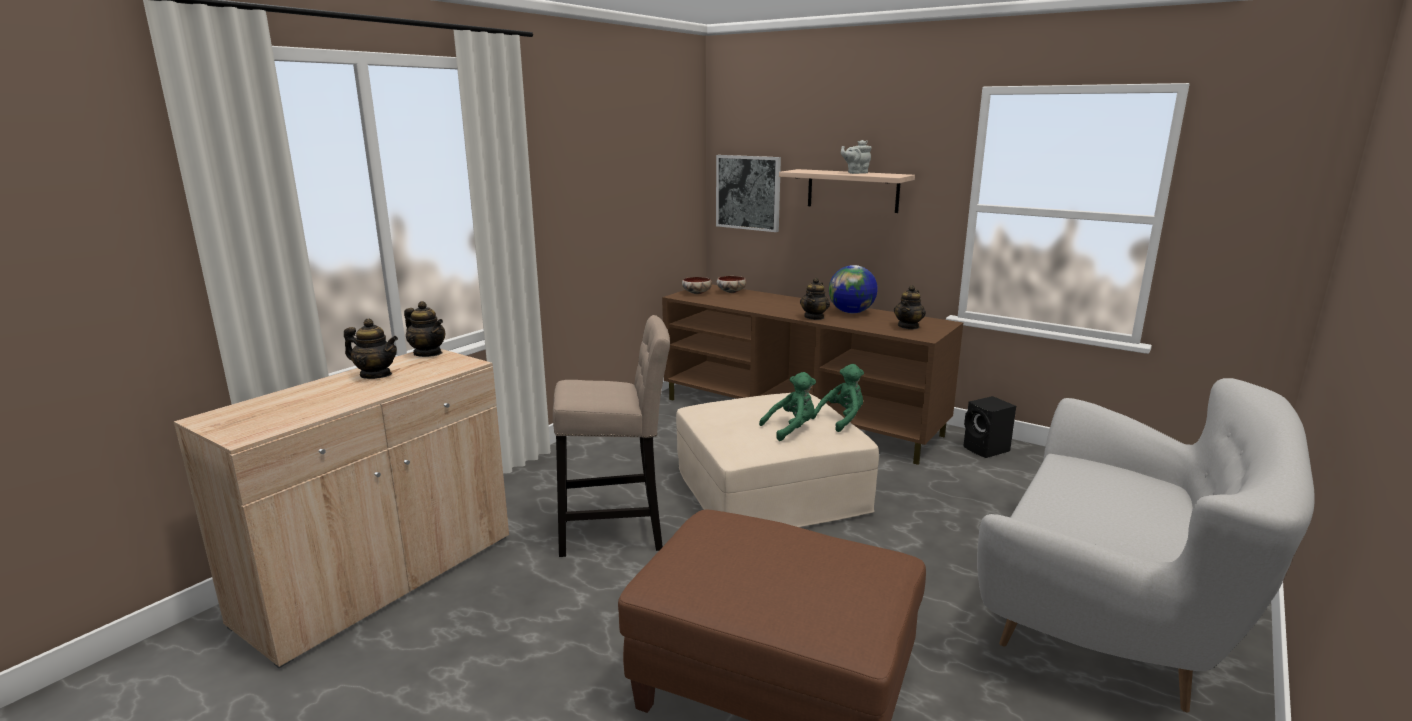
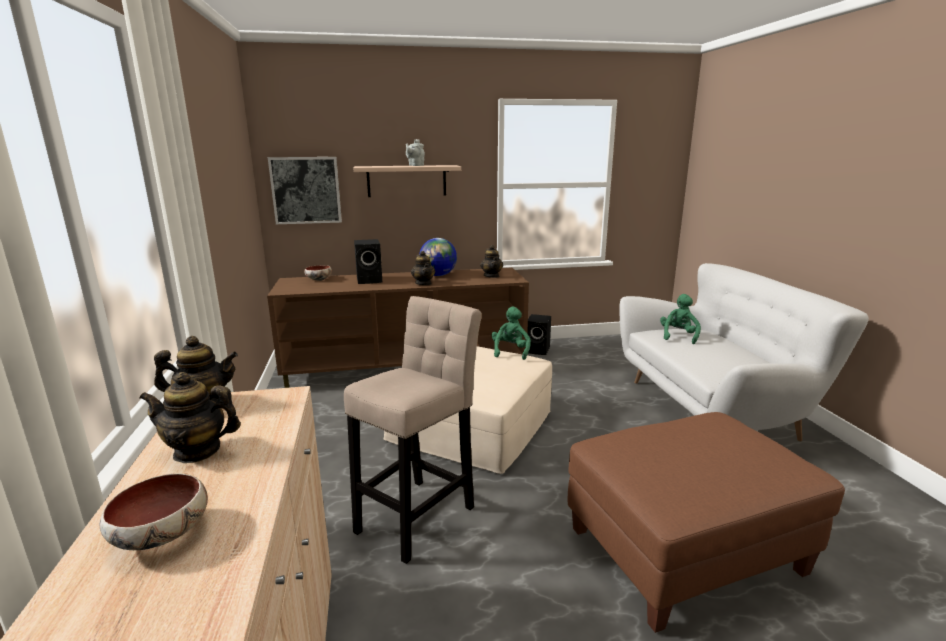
camera: 45 degrees left, 0 degrees up
(376, 375) = (197, 451): teapot -> teapot turned 150 degrees counterclockwise
(696, 293) = (291, 286): bowl -> bowl (161, 536)
(773, 302) = (370, 280): none -> black speaker
(791, 429) = (497, 368): green plush toy -> green plush toy (678, 336)

